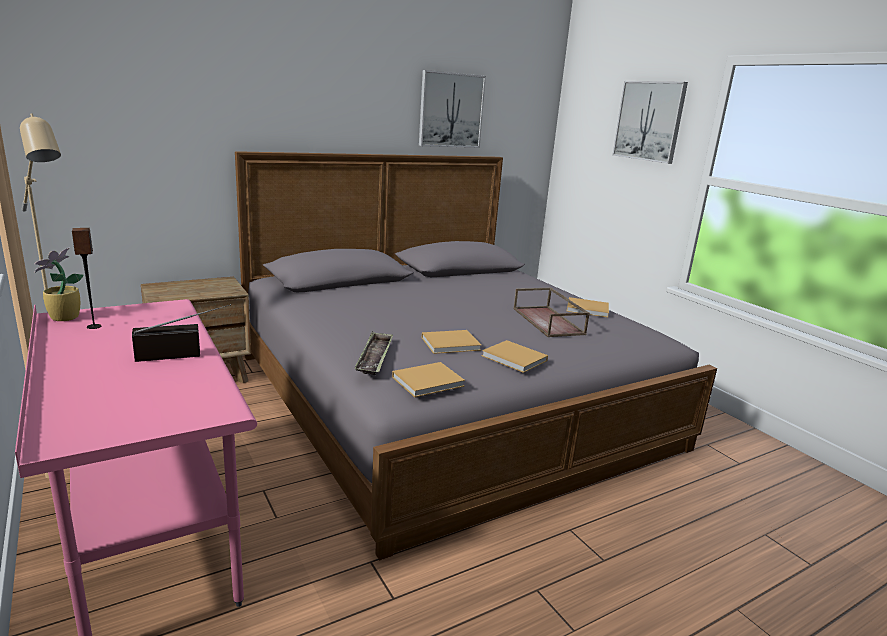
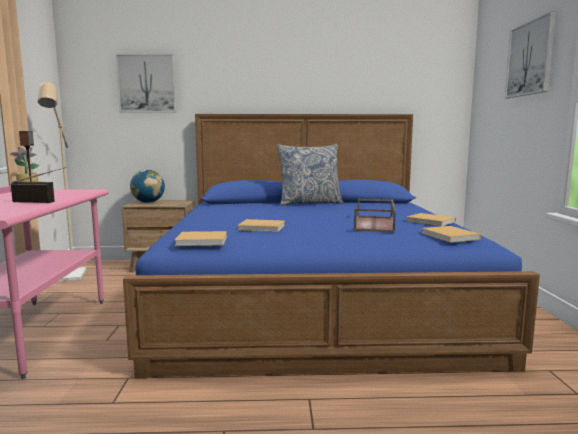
camera: 30 degrees right, 10 degrees down
(173, 288) = (148, 202): none -> globe
(375, 358) = (191, 229): tray -> none
(419, 281) = (309, 203): none -> pillow
(447, 398) = (313, 298): grey bed -> blue bed
(451, 110) = (364, 79): picture -> picture (147, 83)
(515, 359) = (298, 237): beige book -> beige book (451, 236)

